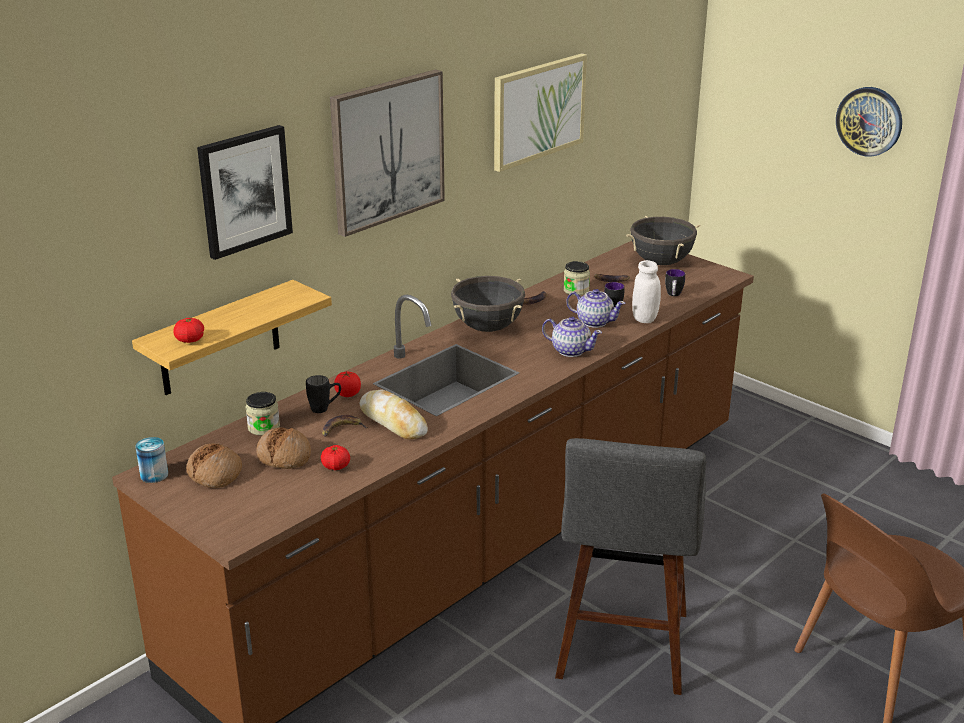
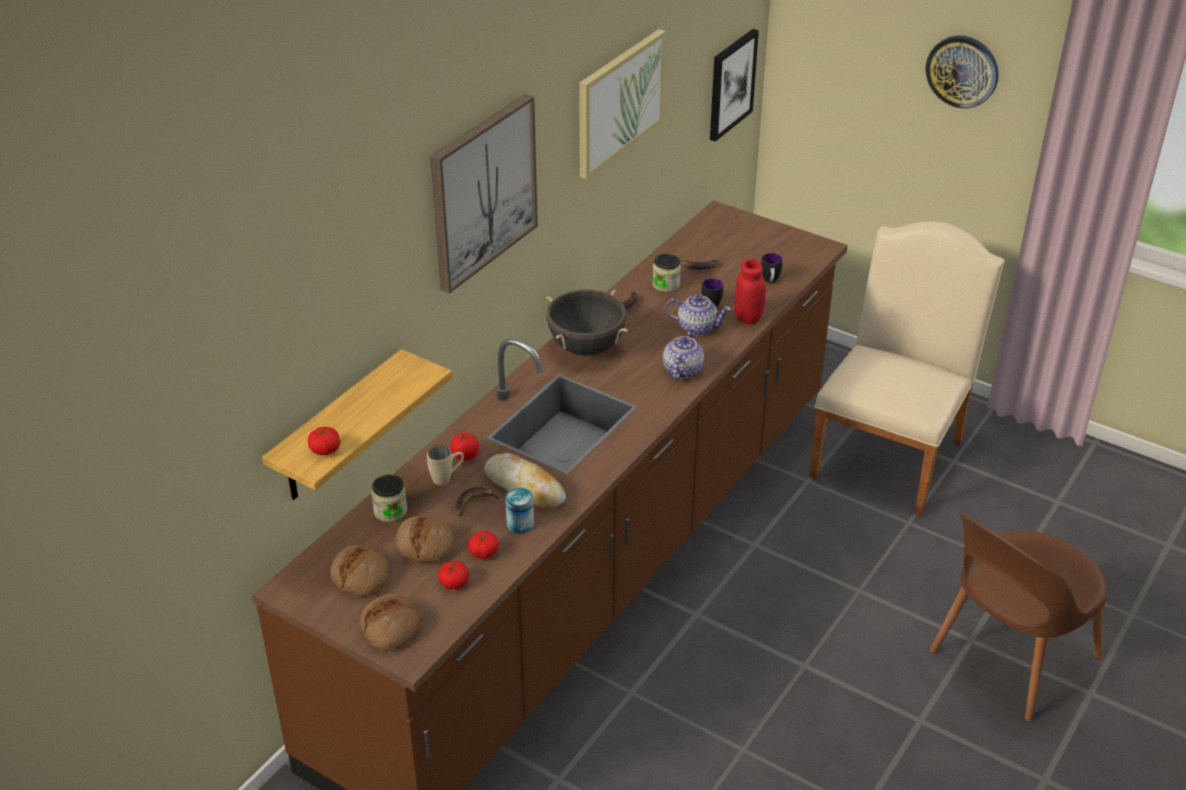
camera: 10 degrees left, 10 degrees up
(154, 475) = (296, 587): can -> can (520, 524)
(225, 515) = (390, 628): none -> bread
(244, 191) = (356, 276): picture -> picture (731, 84)
(299, 486) = (454, 583): none -> tomato
(325, 408) = (447, 478): black mug -> beige mug
(570, 350) = (682, 370): teapot -> teapot turned 90 degrees counterclockwise
(622, 650) = (763, 673): grey stool -> none
(644, 318) = (748, 318): white jar -> red jar
(661, 262) = (746, 235): black cooking pot -> none
(788, 482) = (891, 453): none -> beige chair

